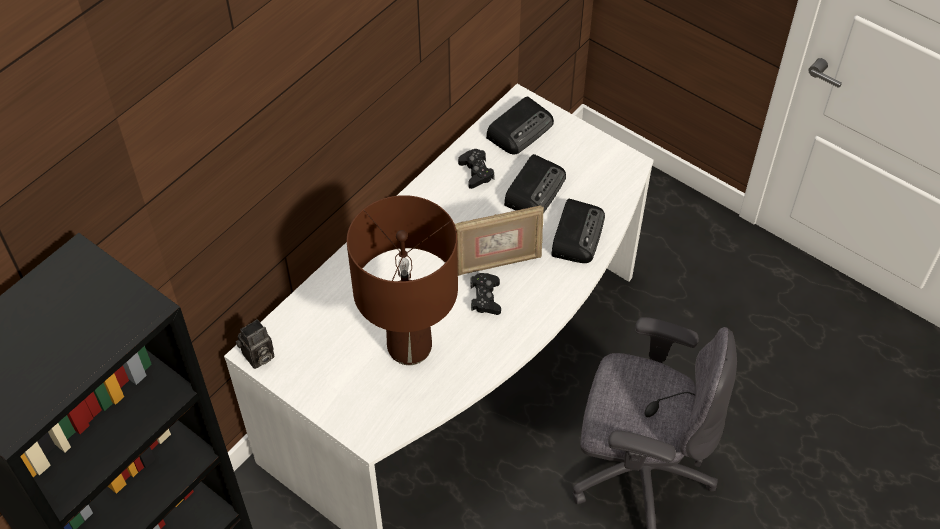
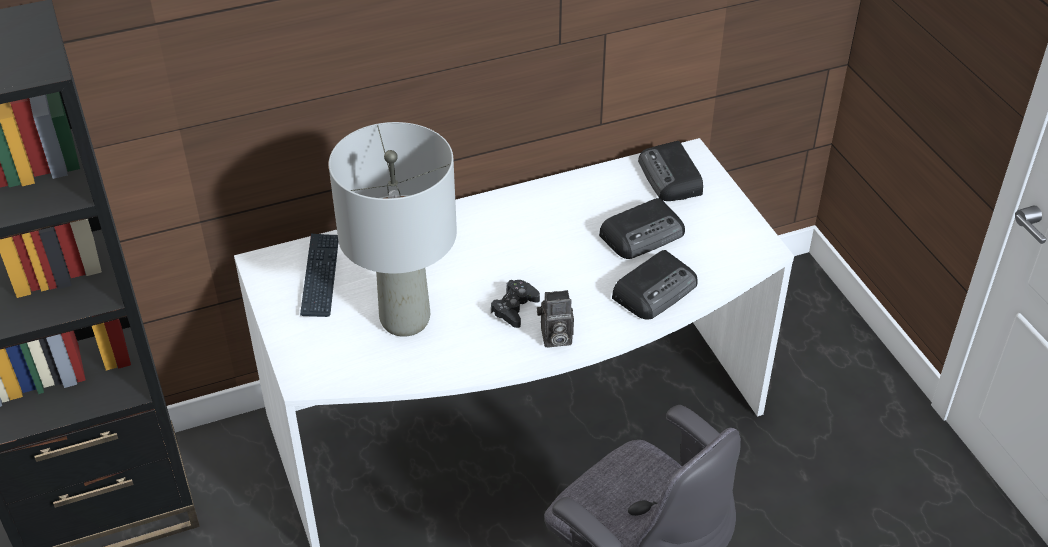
camera: 30 degrees right, 10 degrees down
(258, 357) = (261, 269): camera -> camera (554, 338)
(312, 341) = (320, 275): none -> keyboard
(408, 348) = (404, 320): brown table lamp -> grey table lamp
(476, 172) = (595, 197): black game controller -> none
(497, 263) = (552, 282): picture frame -> none
(521, 129) = (671, 178): radio -> radio turned 90 degrees clockwise

